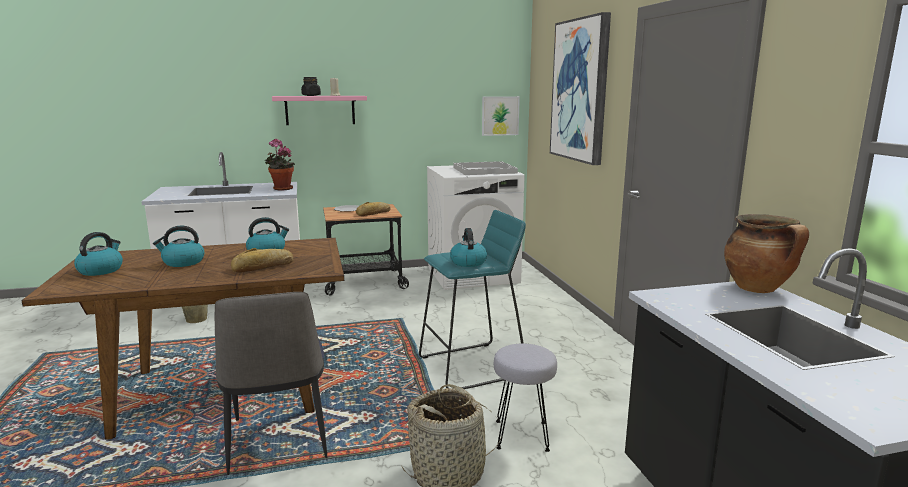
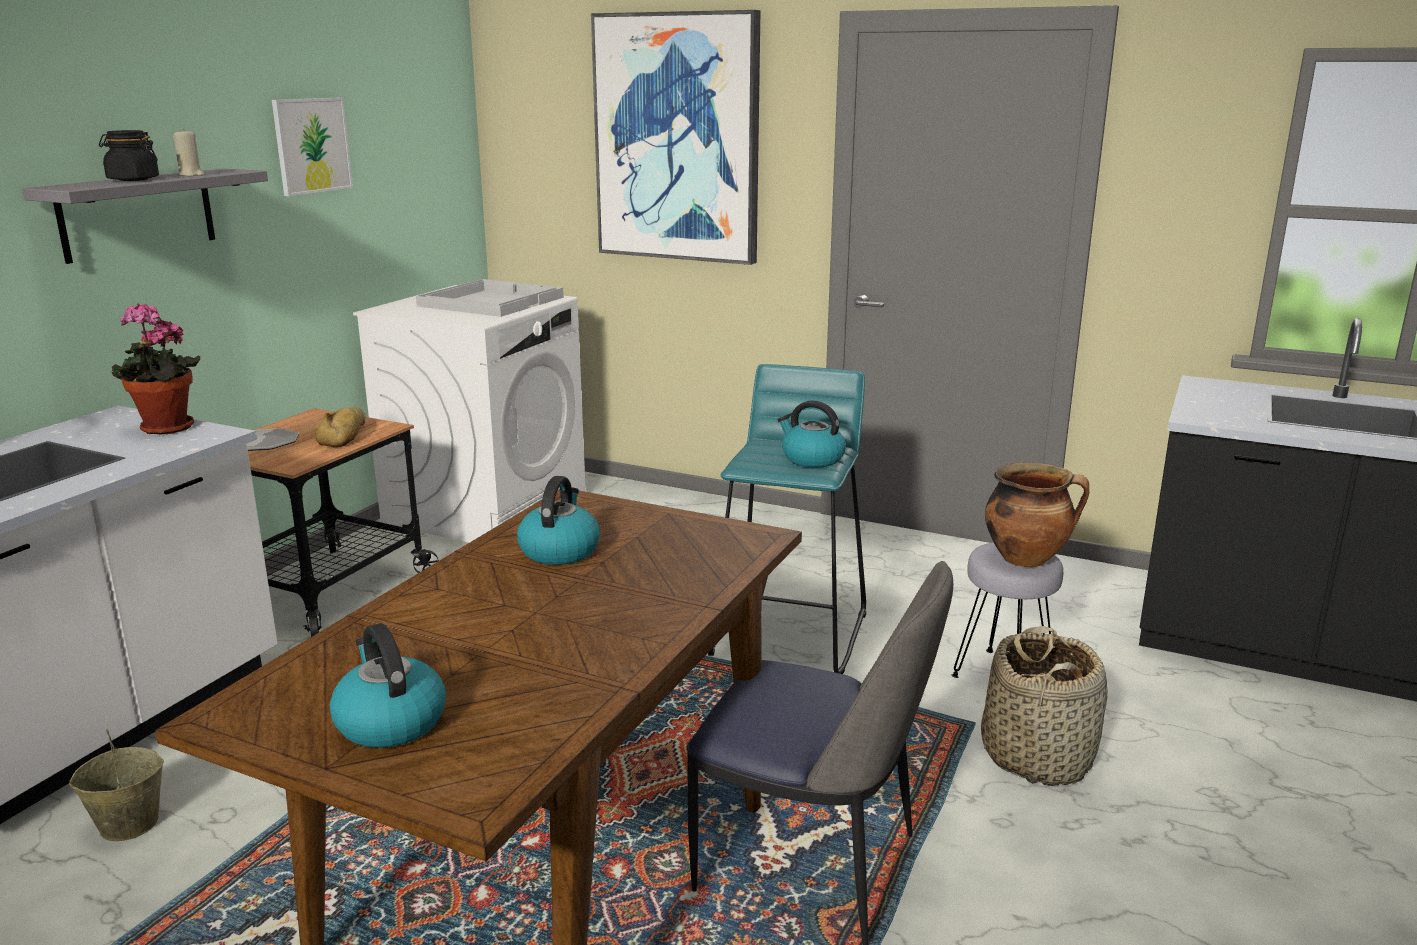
camera: 50 degrees left, 5 degrees up
(183, 262) = (491, 630): kettle -> none
(263, 266) = (656, 571): bread -> none
(320, 110) = (138, 214): pink shelf -> grey shelf
(500, 116) = (446, 189): picture -> picture (312, 145)
(758, 289) = (1213, 385): cooking pot -> cooking pot (1027, 559)

